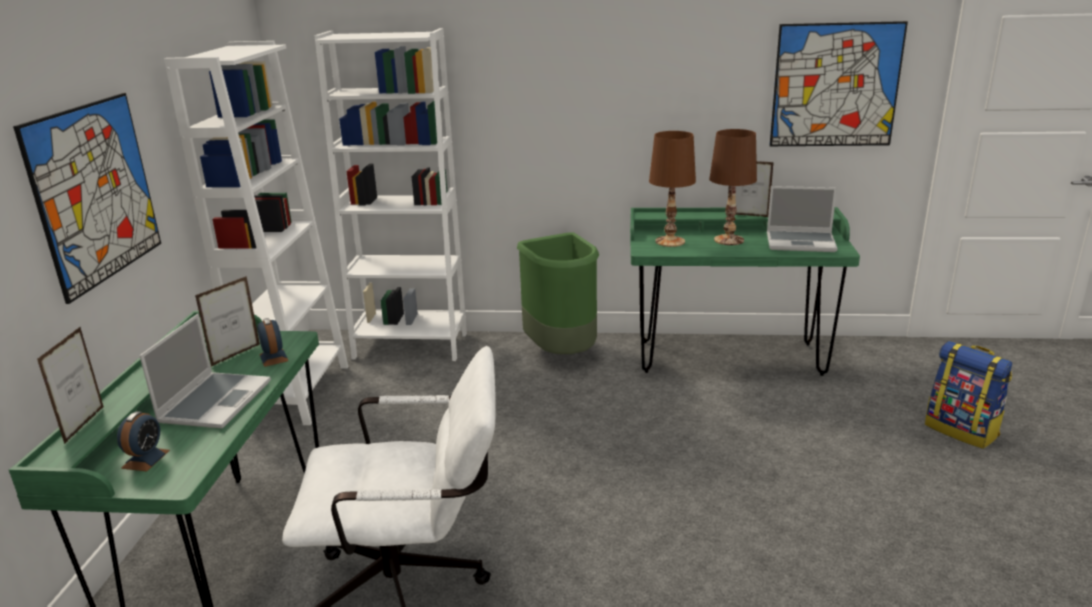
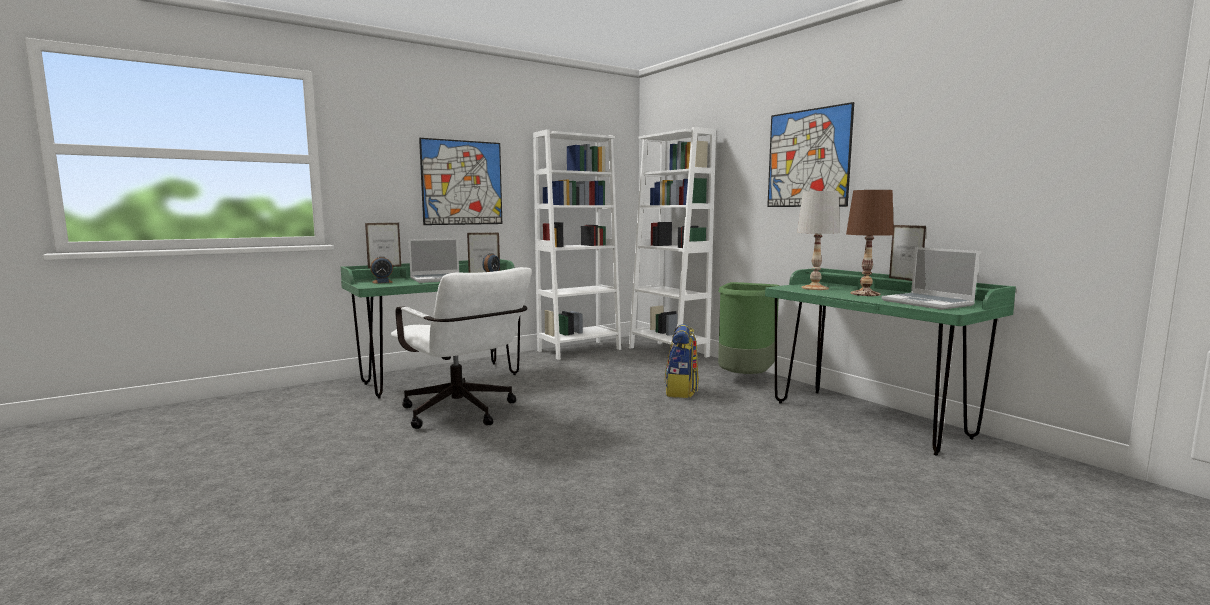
camera: 50 degrees right, 15 degrees down
(670, 241) = (815, 288): brown table lamp -> white table lamp
(835, 85) = (1016, 153): picture -> picture (808, 158)
(962, 430) = (1012, 538): backpack -> backpack (681, 391)

